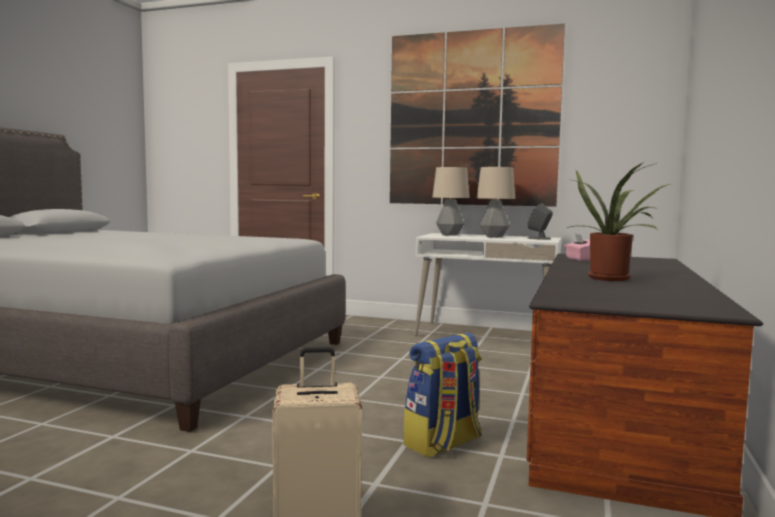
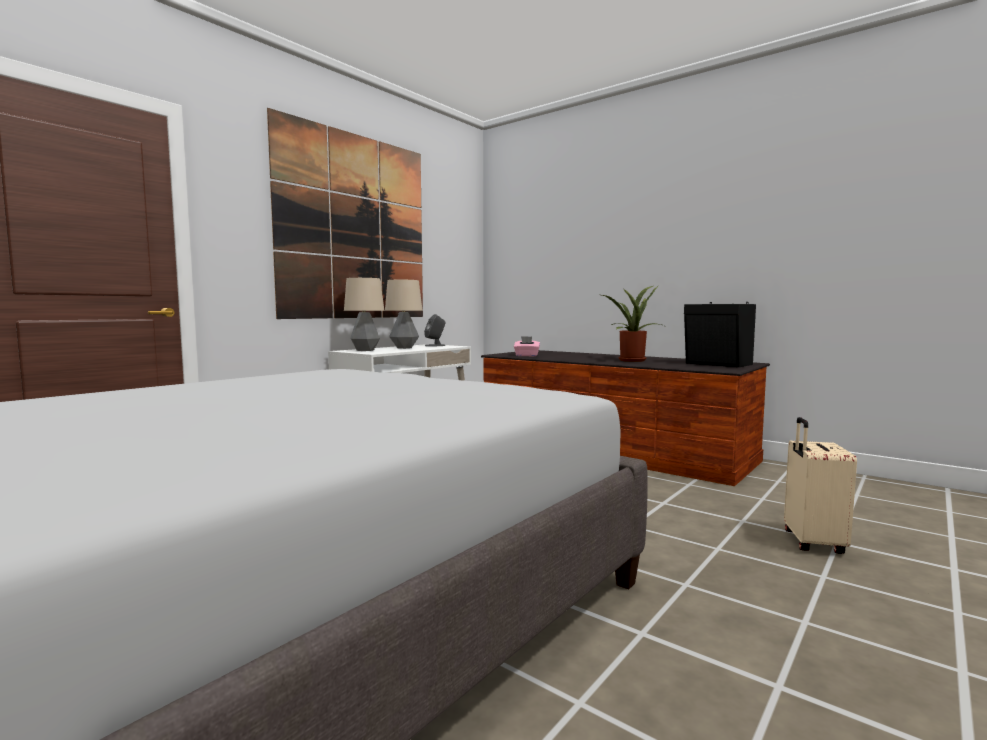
camera: 70 degrees left, 0 degrees up
(443, 443) = (669, 494): backpack -> none
(646, 300) = (718, 364): none -> black speaker

